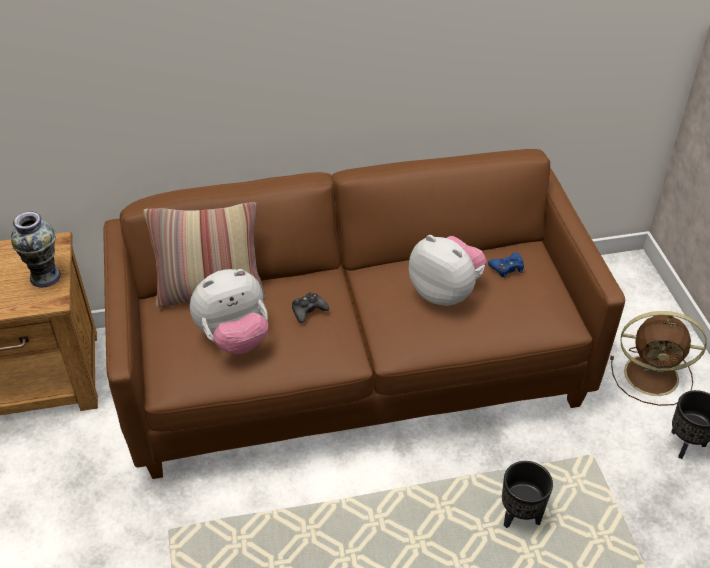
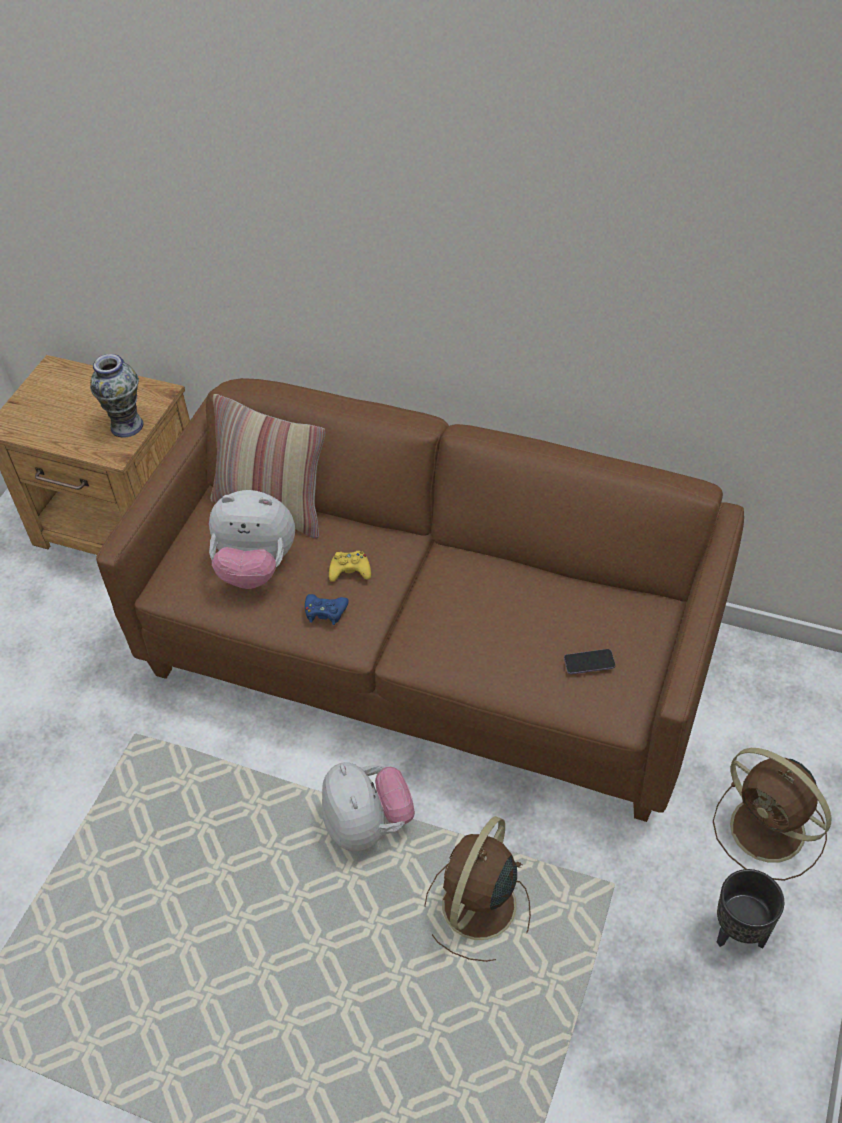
camera: 35 degrees right, 5 degrees up
(308, 310) = (350, 570): black game controller -> yellow game controller
(445, 292) = (509, 615): plush toy -> plush toy (368, 825)
(507, 268) = (603, 617): blue game controller -> blue game controller (325, 612)
(521, 517) = (477, 908): black planter -> brown fan
(522, 299) = (589, 663): none -> phone

